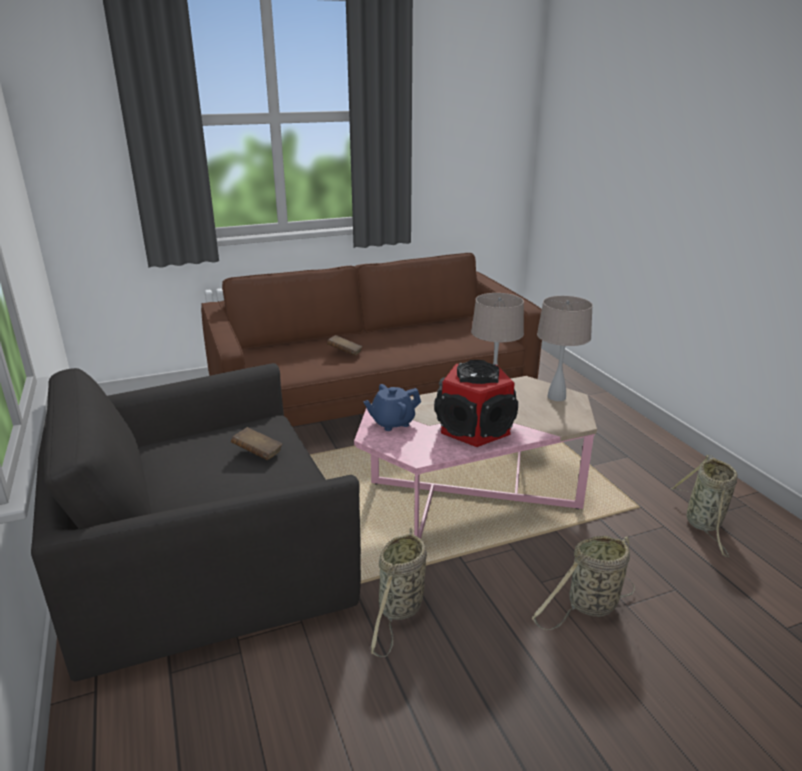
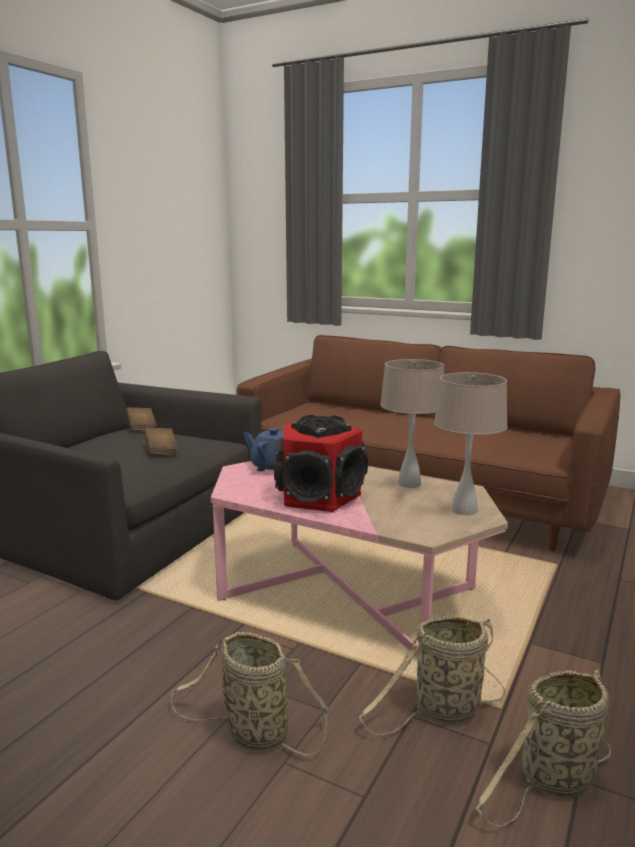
camera: 50 degrees right, 10 degrees down
(345, 353) = (373, 424): brown book -> brown book (142, 428)
(400, 610) = (135, 624): basket -> basket (443, 712)

